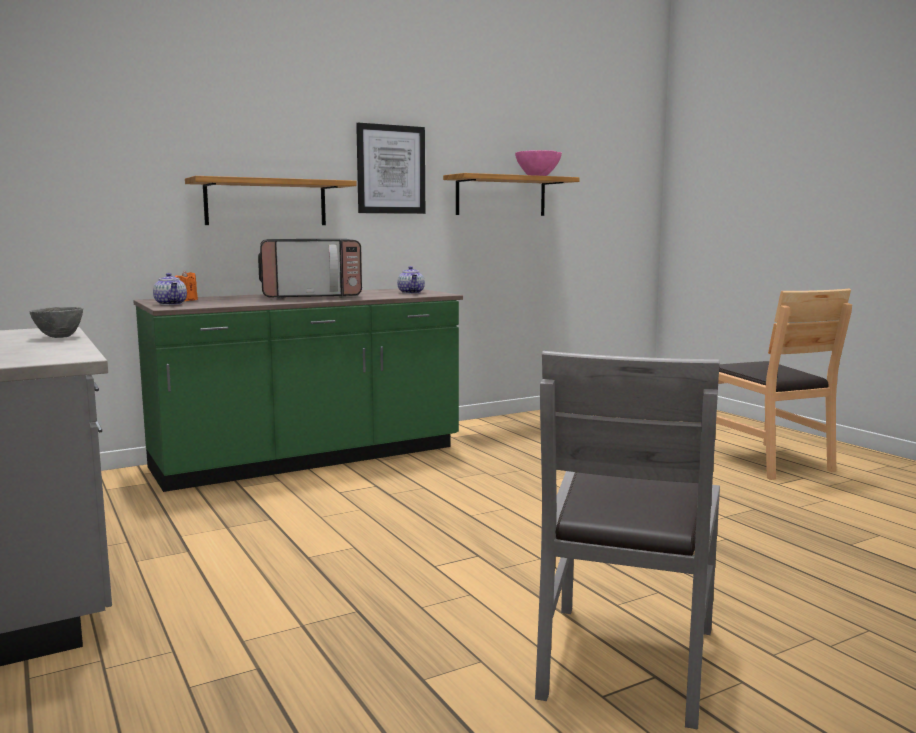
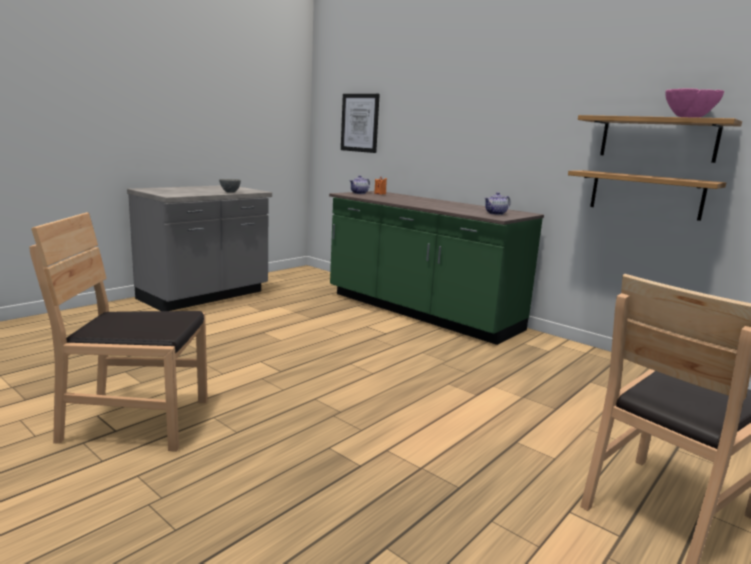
camera: 70 degrees right, 5 degrees up
(266, 202) = (451, 138): shelf -> shelf (645, 194)
(311, 296) = (435, 203): microwave -> none
(391, 169) = (543, 113): picture -> picture (360, 123)
(625, 660) = (136, 421): grey chair -> brown chair

